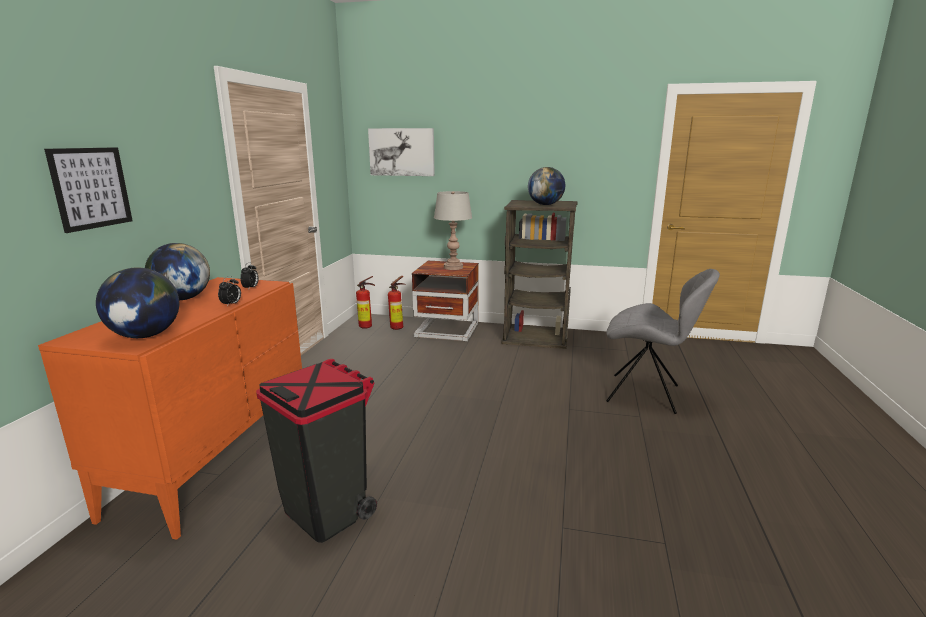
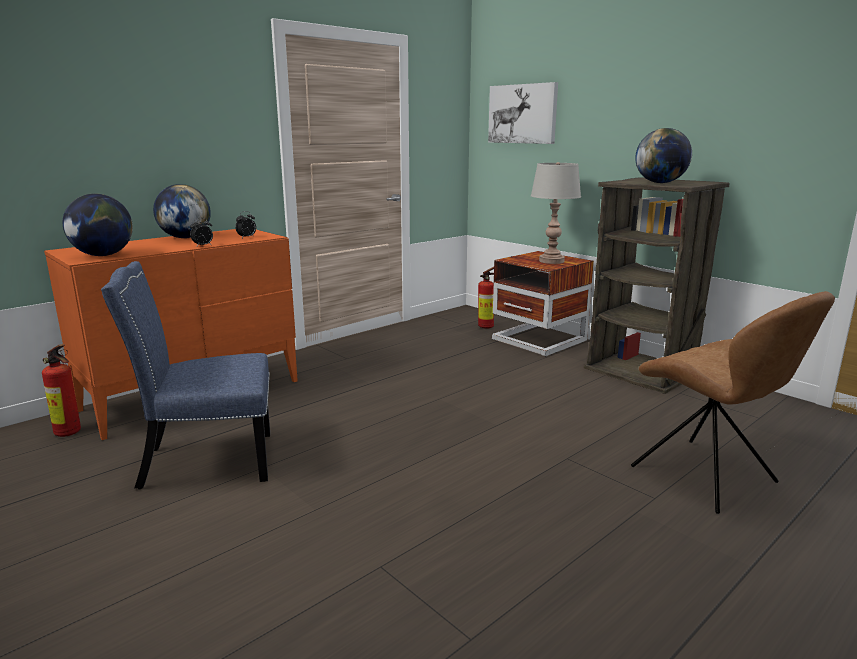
camera: 35 degrees right, 0 degrees up
(91, 188) = (111, 128): picture -> none
(326, 511) = (211, 461): black trash can -> blue chair
(367, 327) = (457, 319): fire extinguisher -> fire extinguisher (69, 433)
(646, 394) = (707, 477): grey chair -> brown chair

